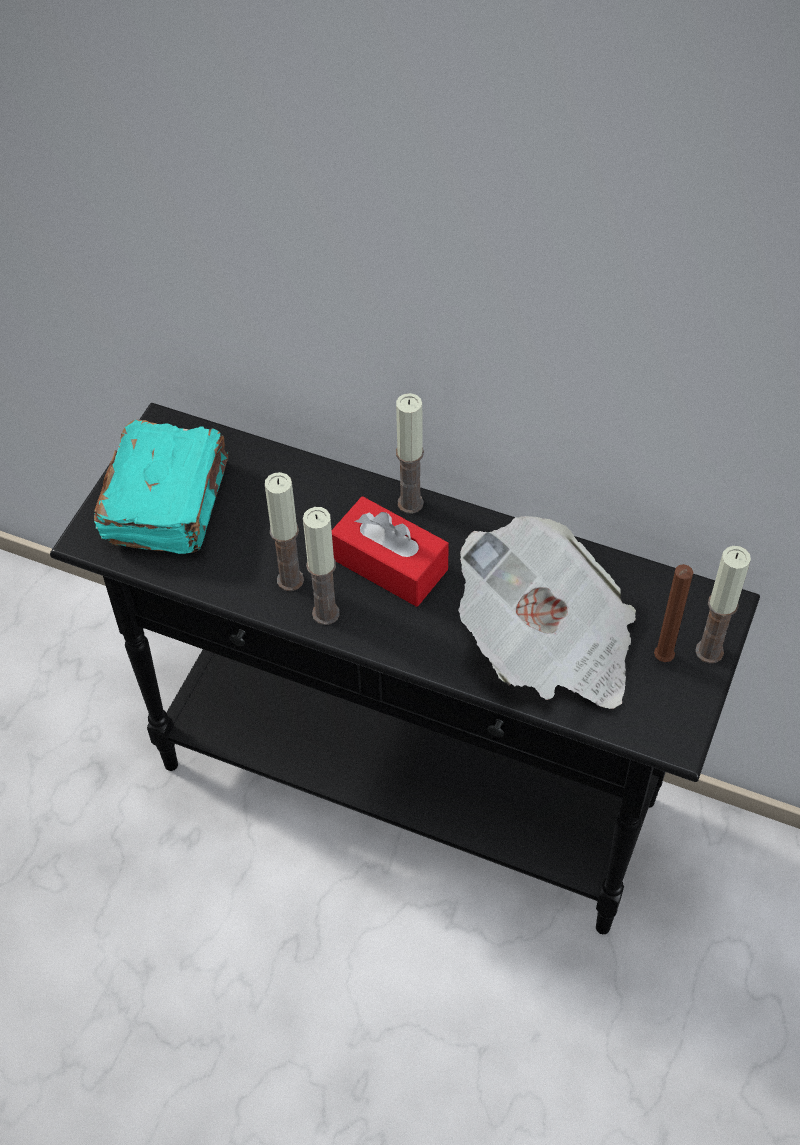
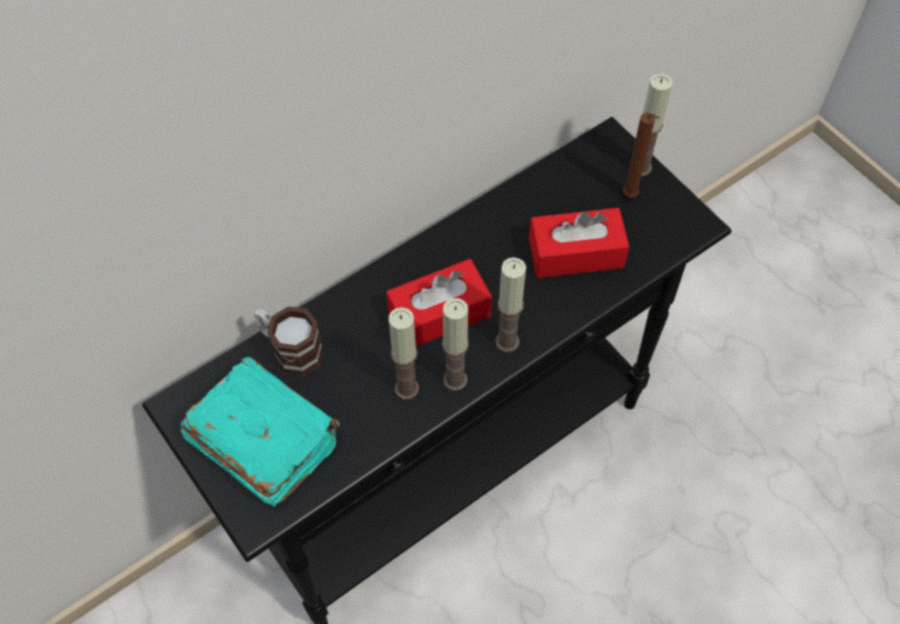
camera: 60 degrees left, 5 degrees up
(271, 472) = (290, 349): none -> mug
(410, 503) = (391, 271): candle -> candle (507, 341)
(548, 644) = (576, 253): newspaper -> red tissue box

